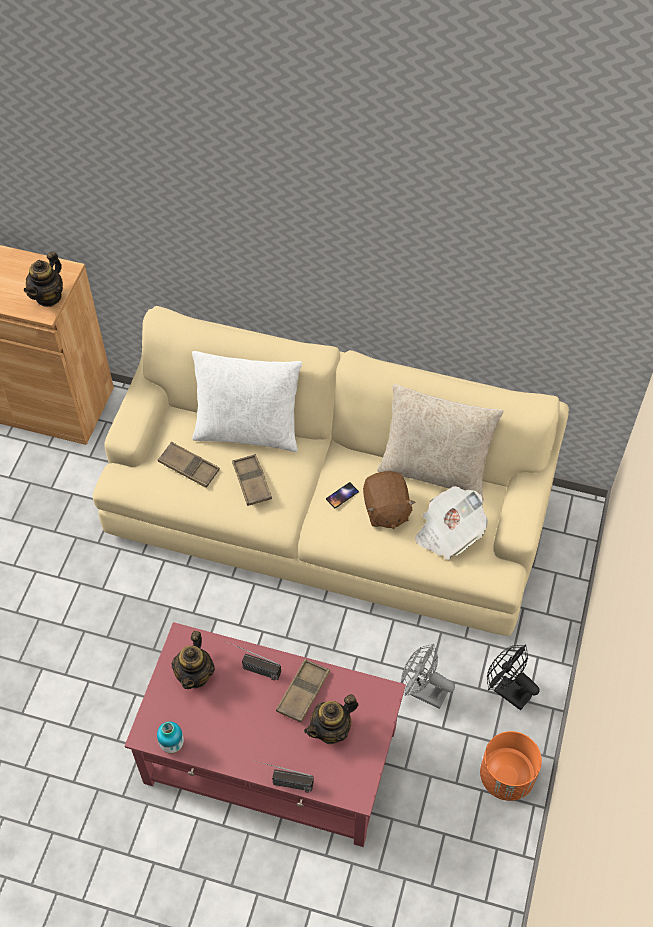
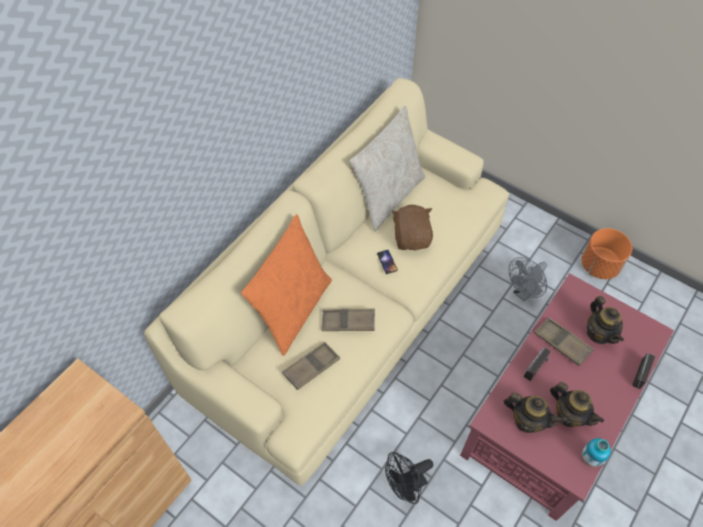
camera: 70 degrees left, 0 degrees up
(48, 296) = (102, 404): teapot -> teapot (569, 414)
(248, 431) = (293, 309): white pillow -> orange pillow
(385, 510) = (412, 237): brown plush toy -> brown plush toy turned 105 degrees counterclockwise
(448, 532) = (446, 205): newspaper -> none
(507, 690) = (535, 243): black fan -> black fan (406, 486)

